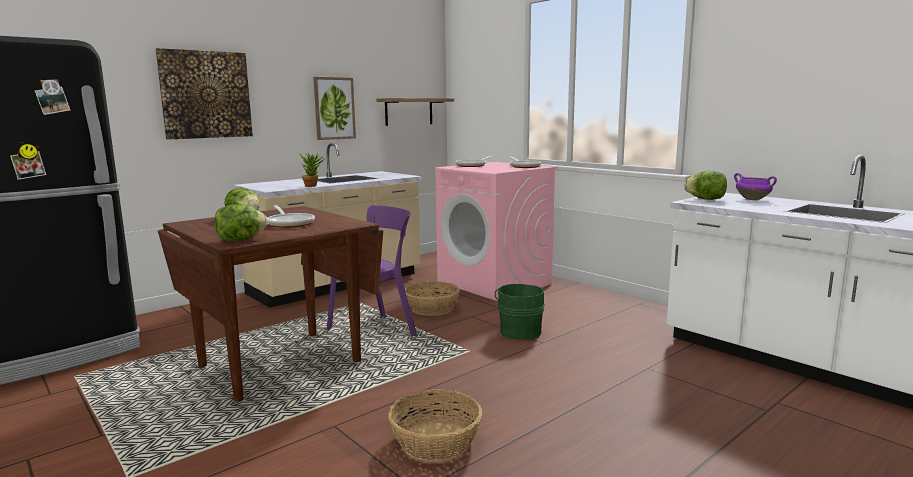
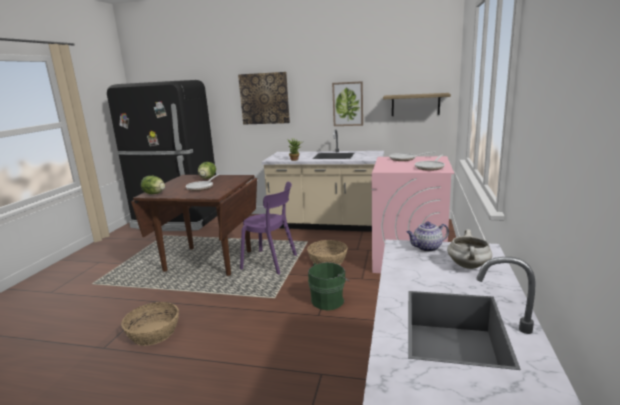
camera: 55 degrees right, 5 degrees up
(705, 199) = (426, 248): lettuce -> teapot
(753, 199) = (469, 266): purple cooking pot -> white cooking pot

